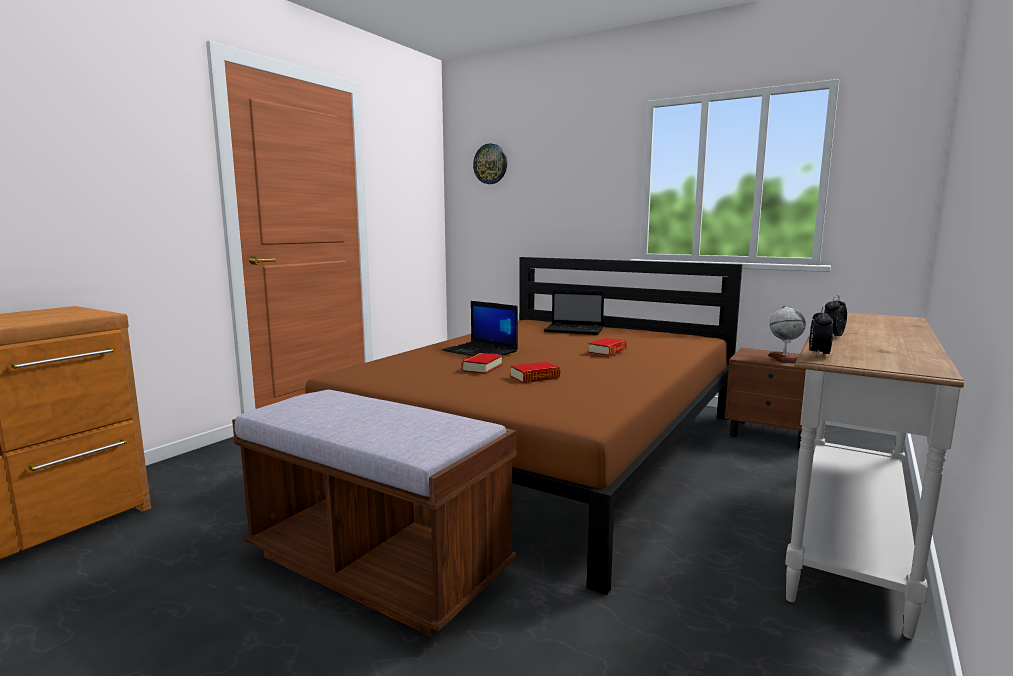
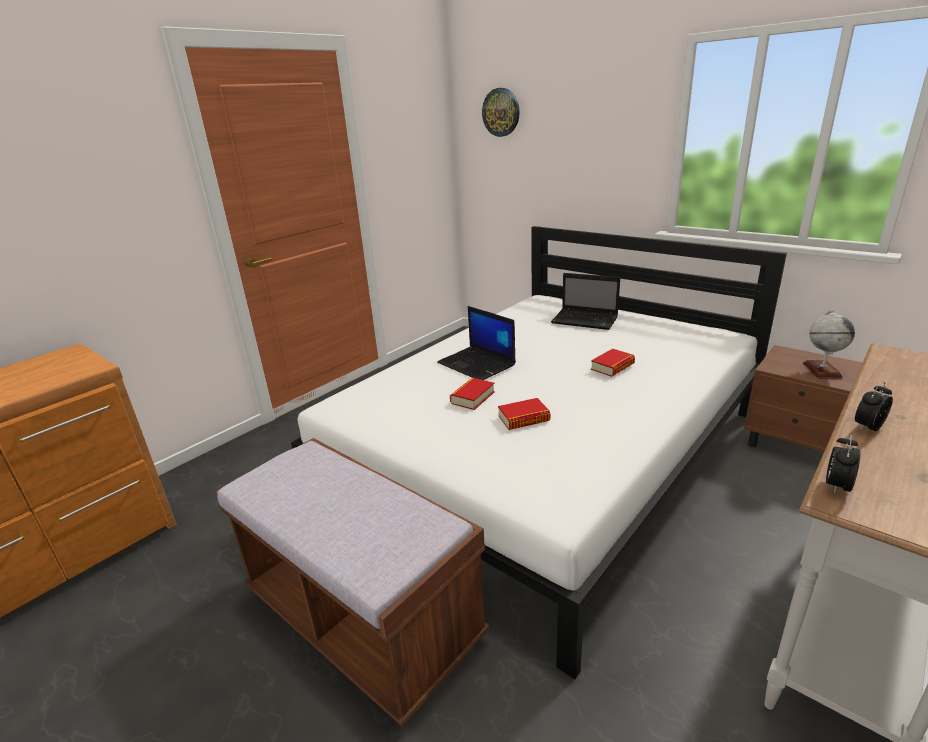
camera: 10 degrees right, 15 degrees up
(548, 447) = (548, 456): brown bed -> white bed

